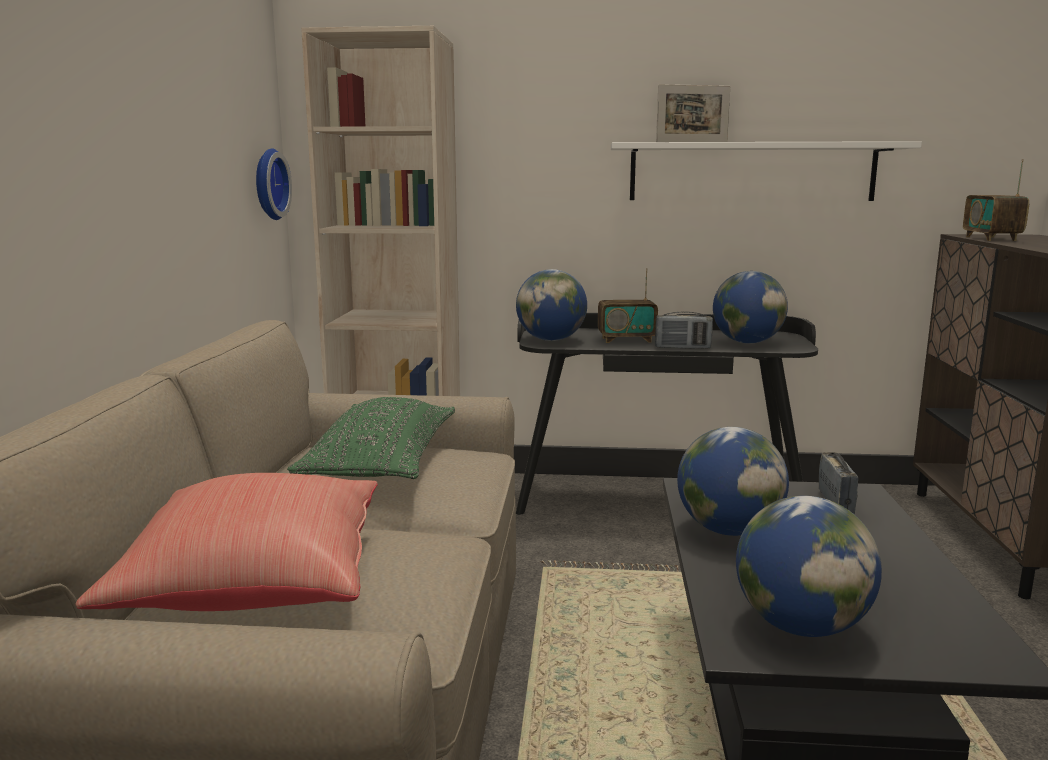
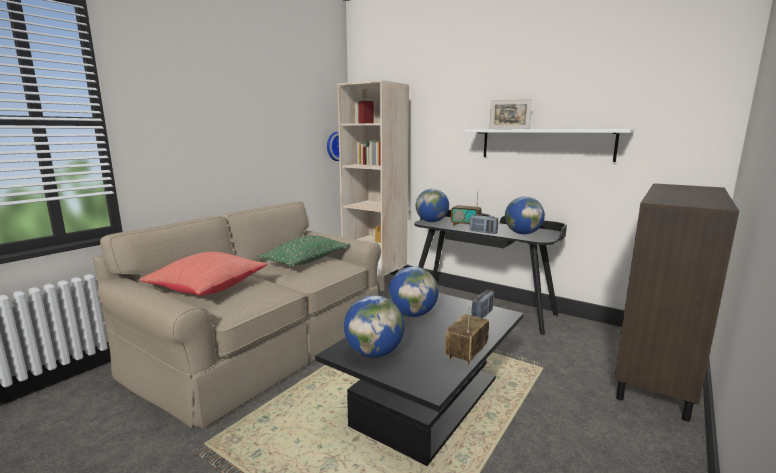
camera: 30 degrees right, 0 degrees up
(991, 239) = (664, 188): radio -> radio (466, 354)

